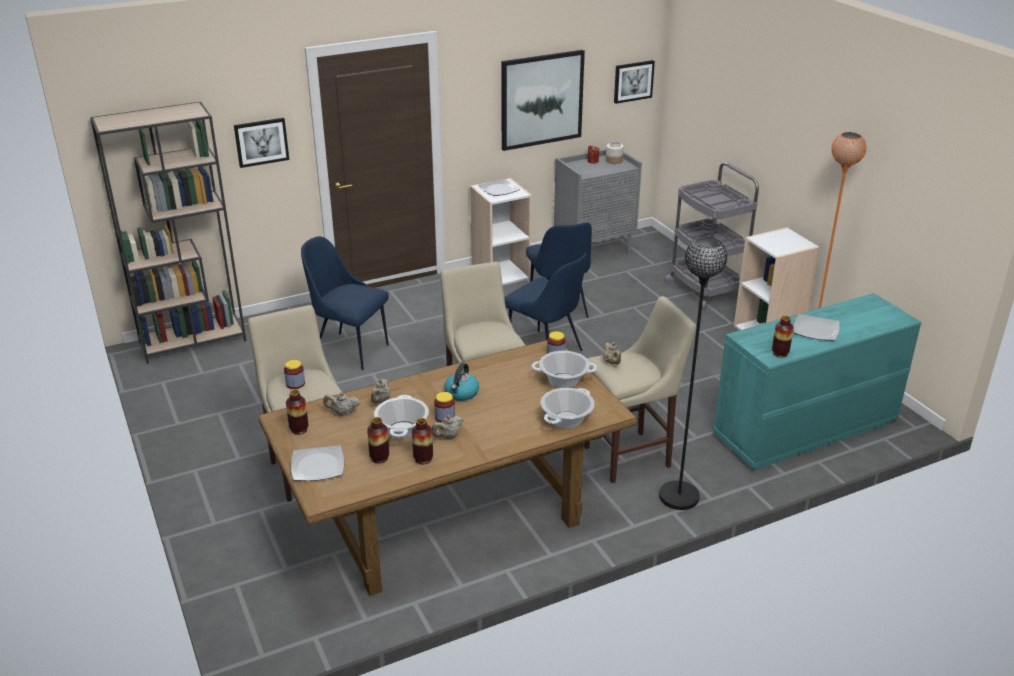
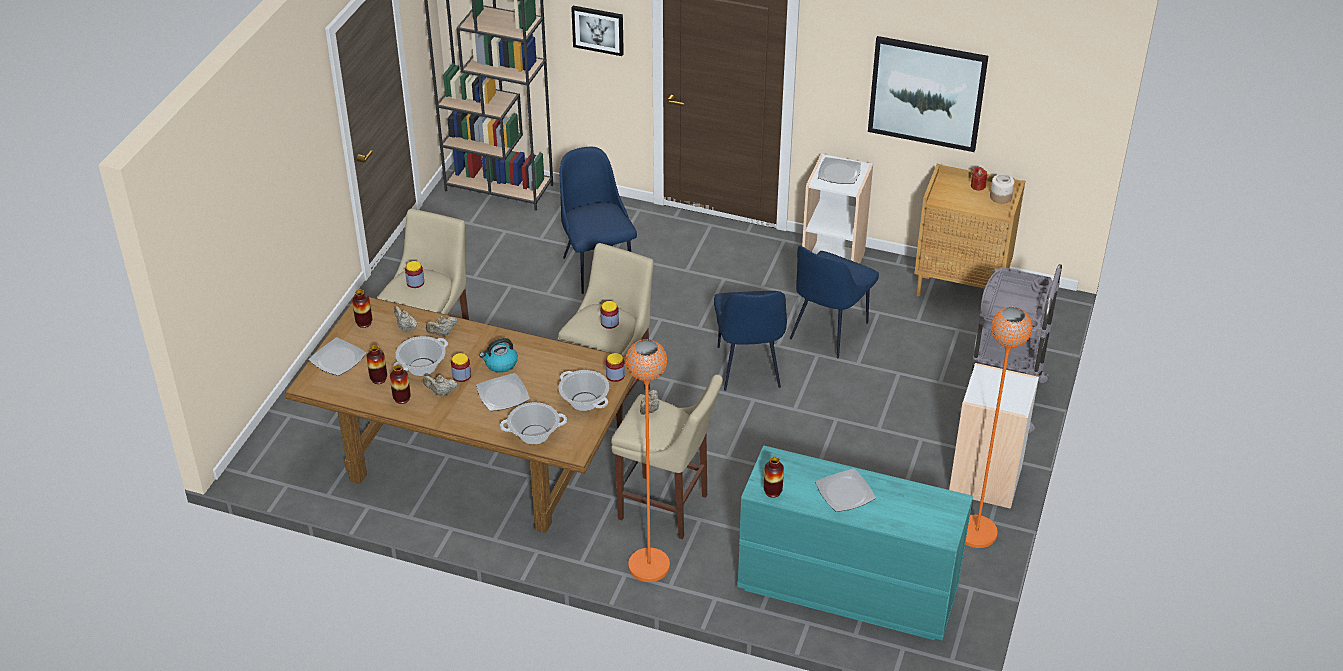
camera: 45 degrees right, 10 degrees up
(492, 331) = (609, 323): none -> jar
(498, 410) = (503, 394): none -> plate
(594, 252) = (961, 288): grey cabinet -> brown cabinet
(633, 81) = (1060, 113): picture -> none
(679, 497) = (648, 566): black floor lamp -> orange floor lamp

